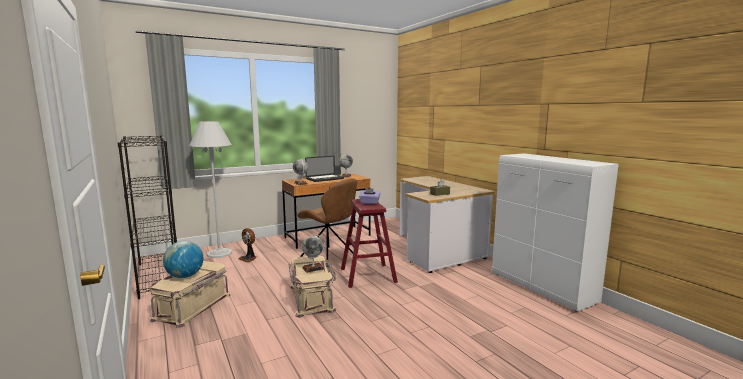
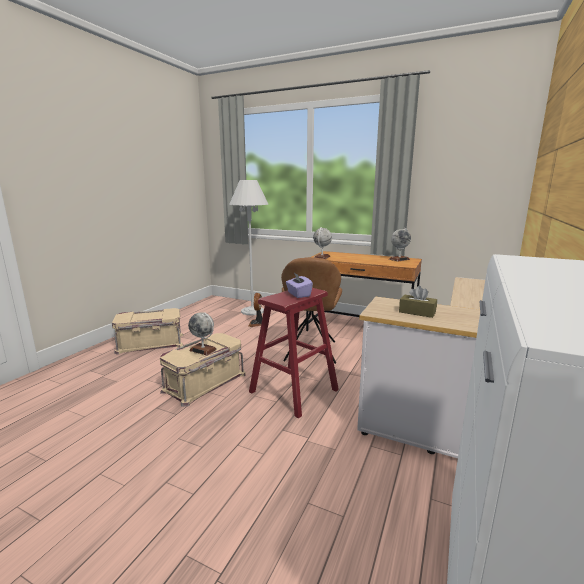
camera: 55 degrees right, 5 degrees up
(158, 276) = (190, 313): black bookcase -> none
(185, 276) = (145, 315): globe -> none
(325, 179) = (363, 257): laptop -> none

